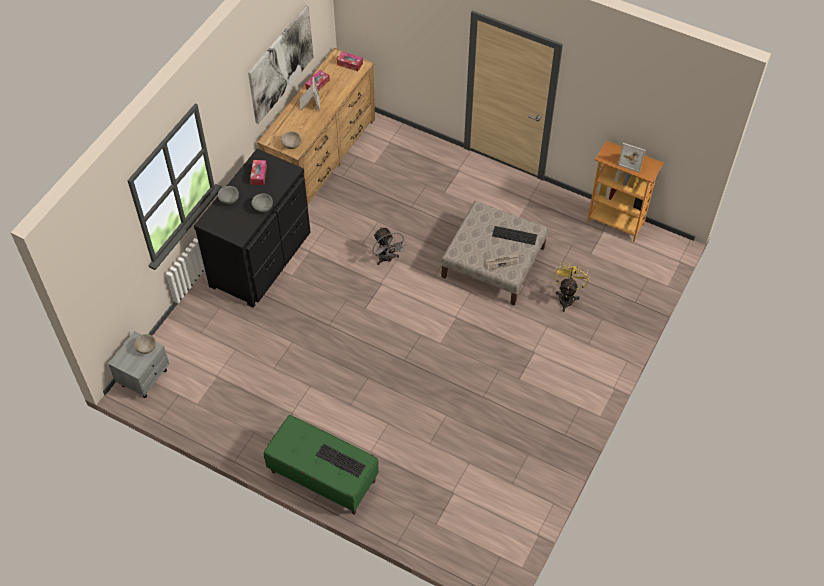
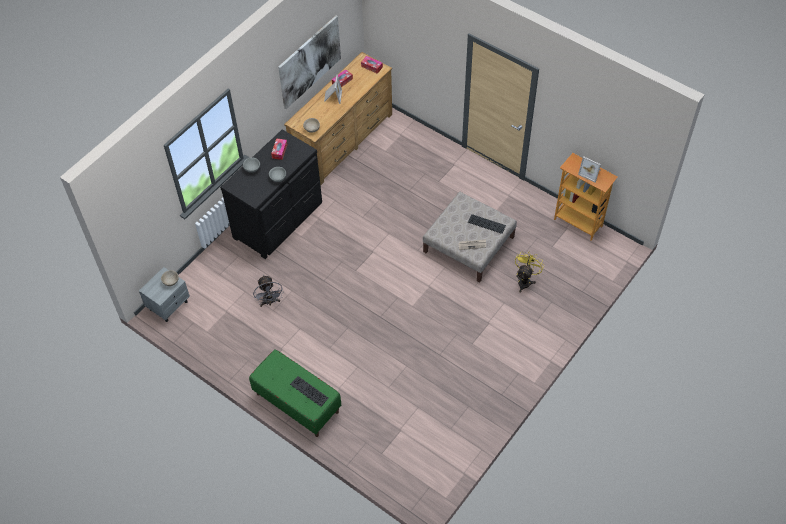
camera: 10 degrees right, 0 degrees up
(387, 259) = (381, 232): grey fan -> grey fan (269, 302)

